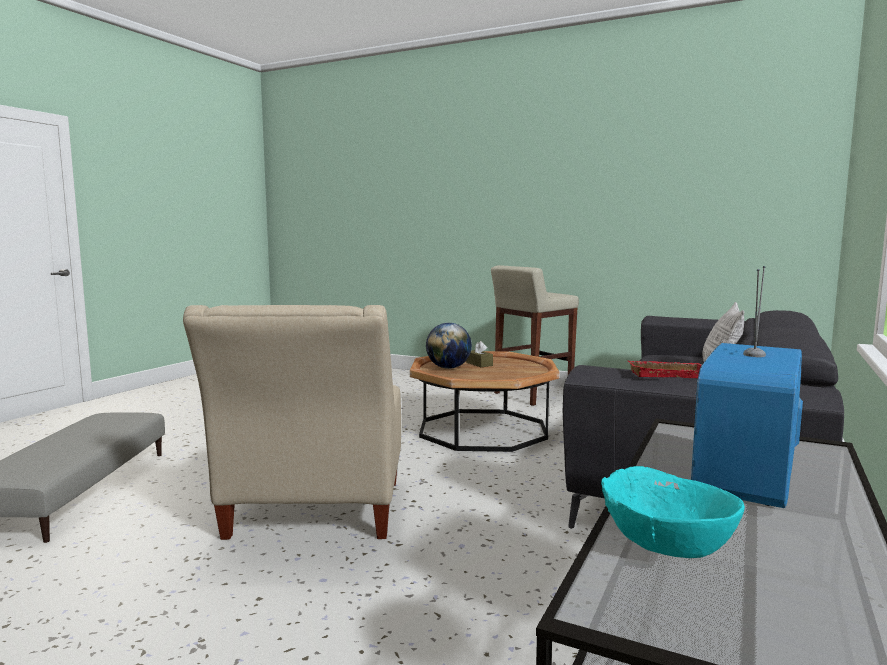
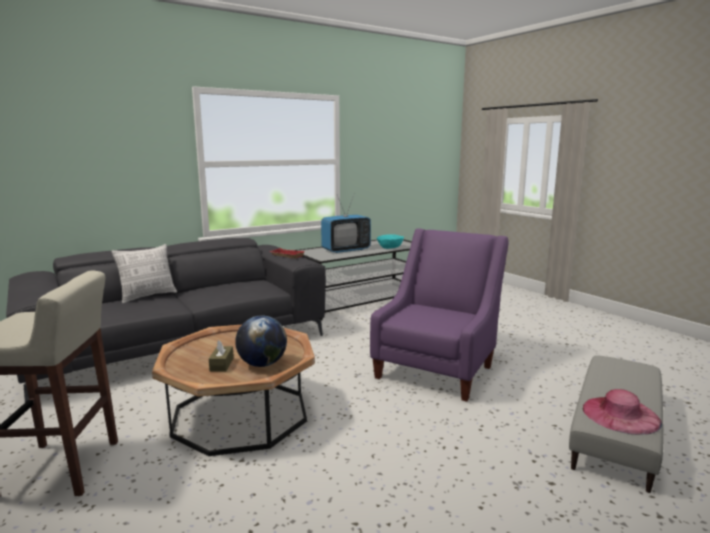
camera: 150 degrees left, 5 degrees up
(103, 422) = (620, 414): none -> pink hat
(313, 515) = (437, 368): beige armchair -> purple armchair

